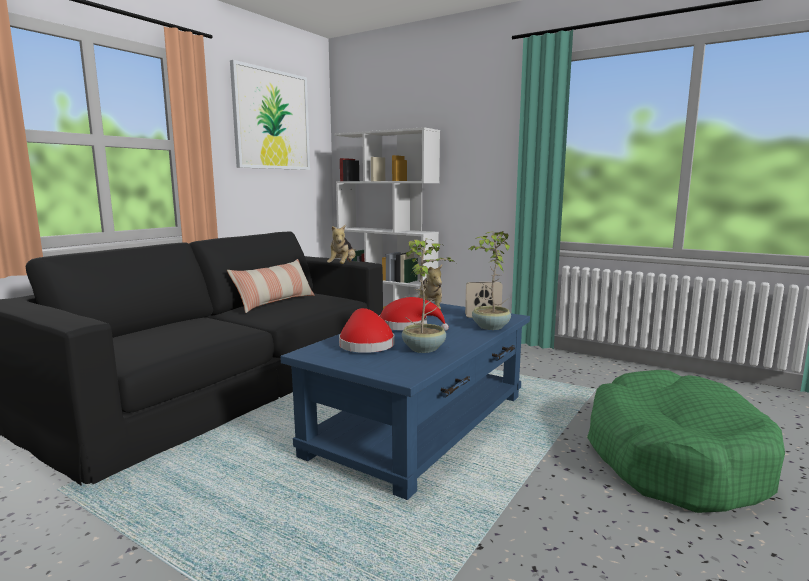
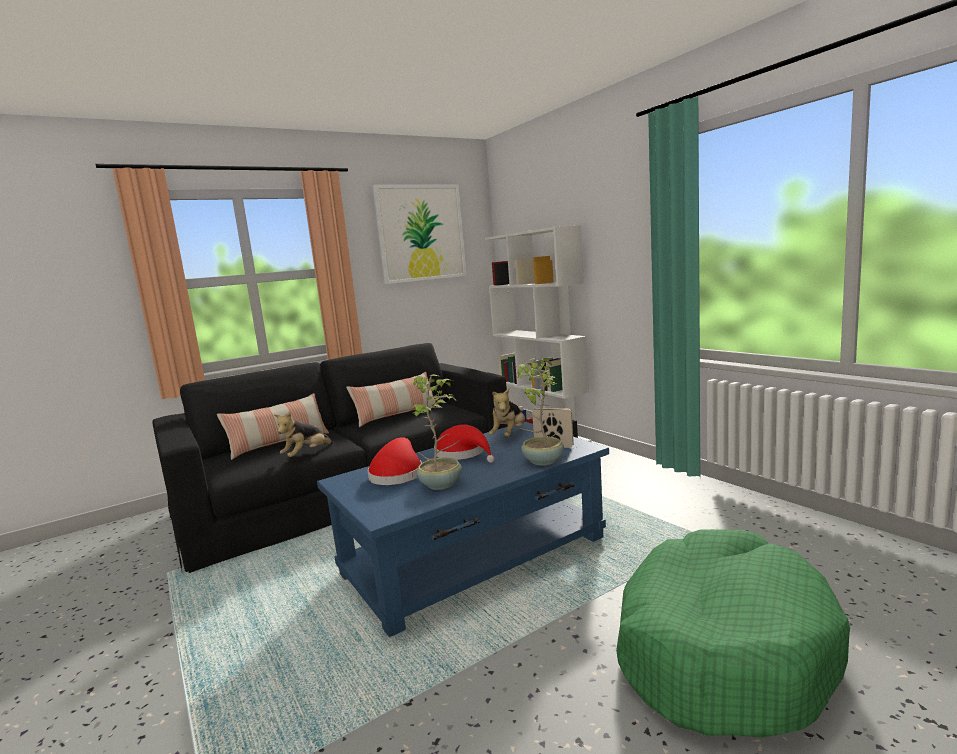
camera: 25 degrees right, 0 degrees up
(163, 331) = (279, 444): none -> pillow
(342, 266) = (460, 380): plush toy -> plush toy (306, 454)

